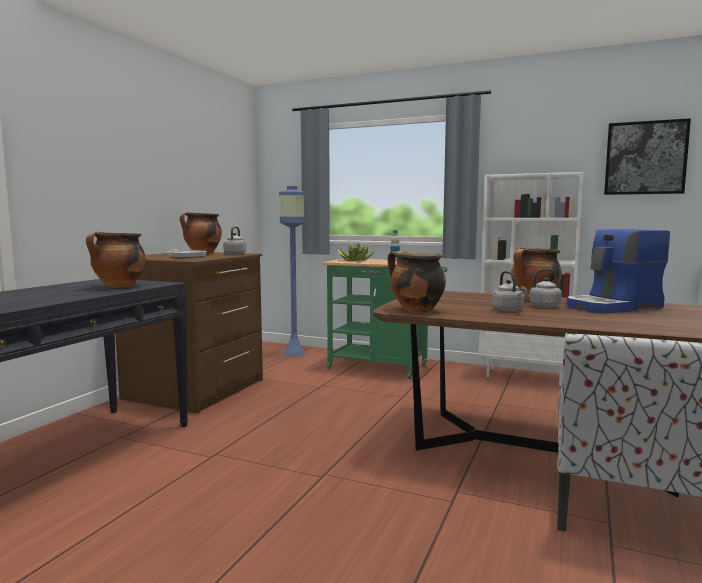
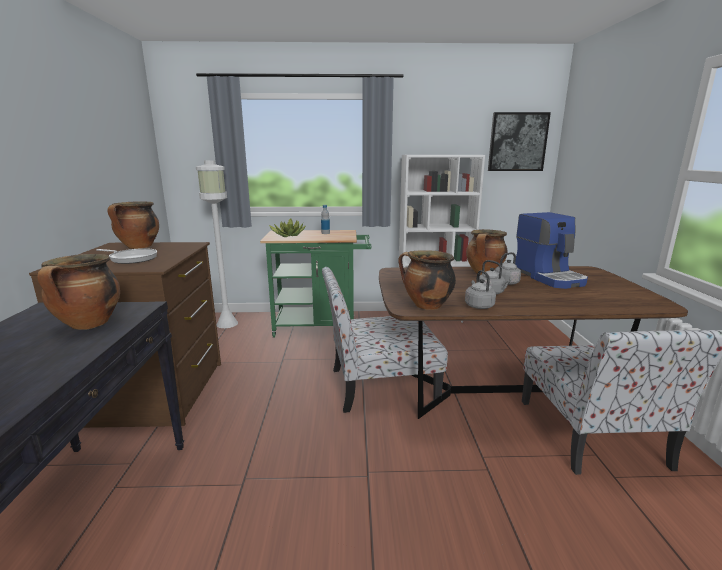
camera: 25 degrees left, 10 degrees up
(235, 254) = (184, 247): grey kettle -> grey kettle (478, 305)
(294, 353) = (227, 324): blue floor lamp -> white floor lamp
(401, 419) = (380, 385): none -> chair
(614, 307) = (549, 277): coffee machine -> coffee machine turned 60 degrees counterclockwise

